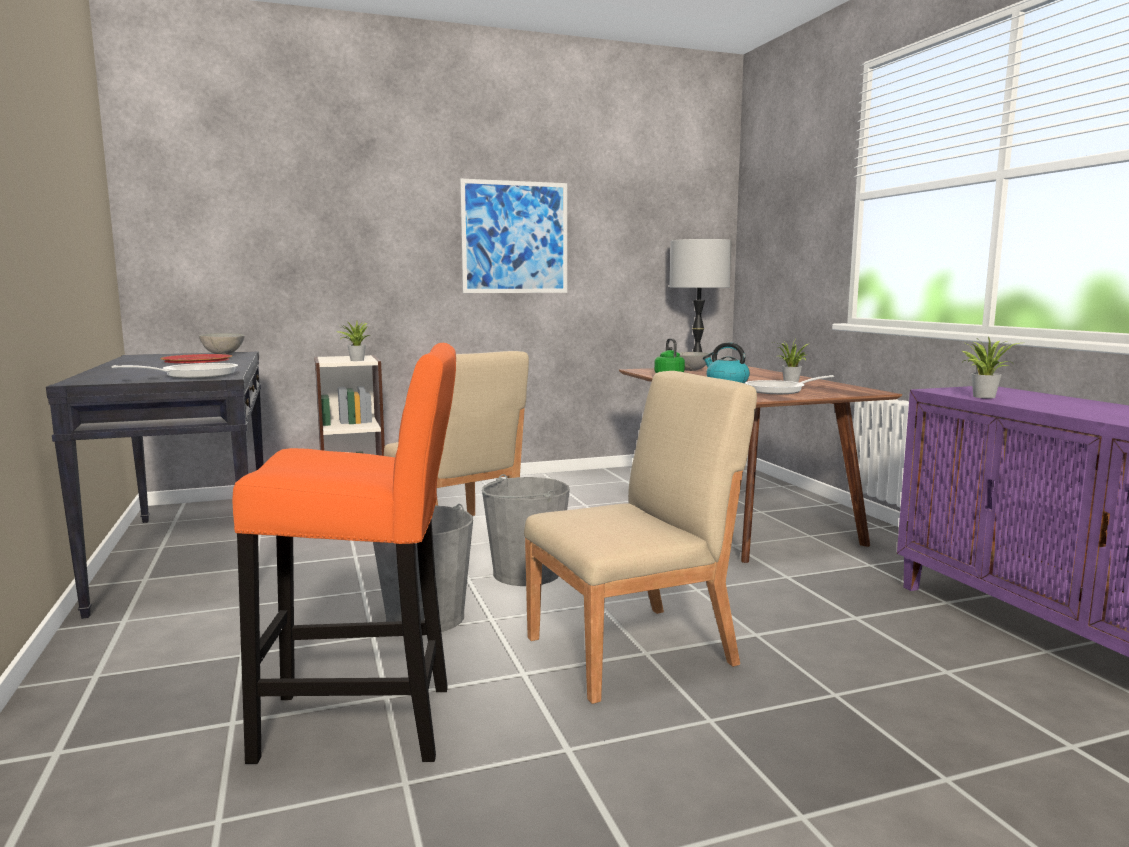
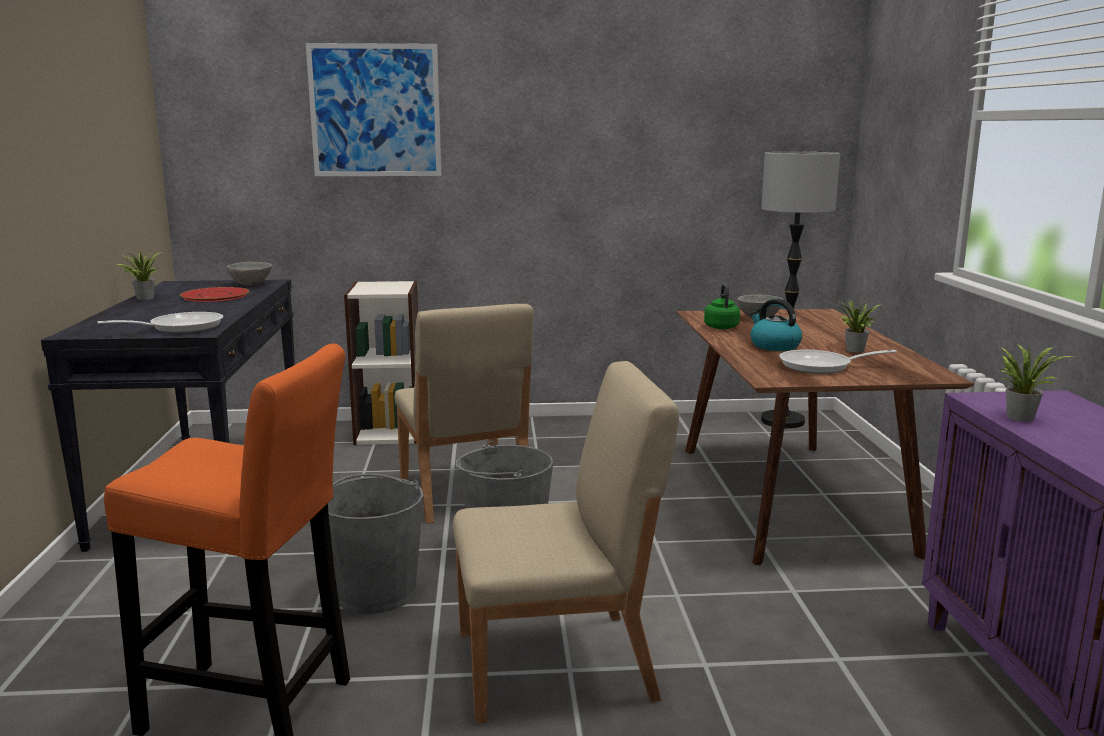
camera: 15 degrees right, 5 degrees up
(355, 360) = (387, 291): potted plant -> potted plant (143, 298)
(515, 237) = (575, 151): picture -> picture (375, 111)

